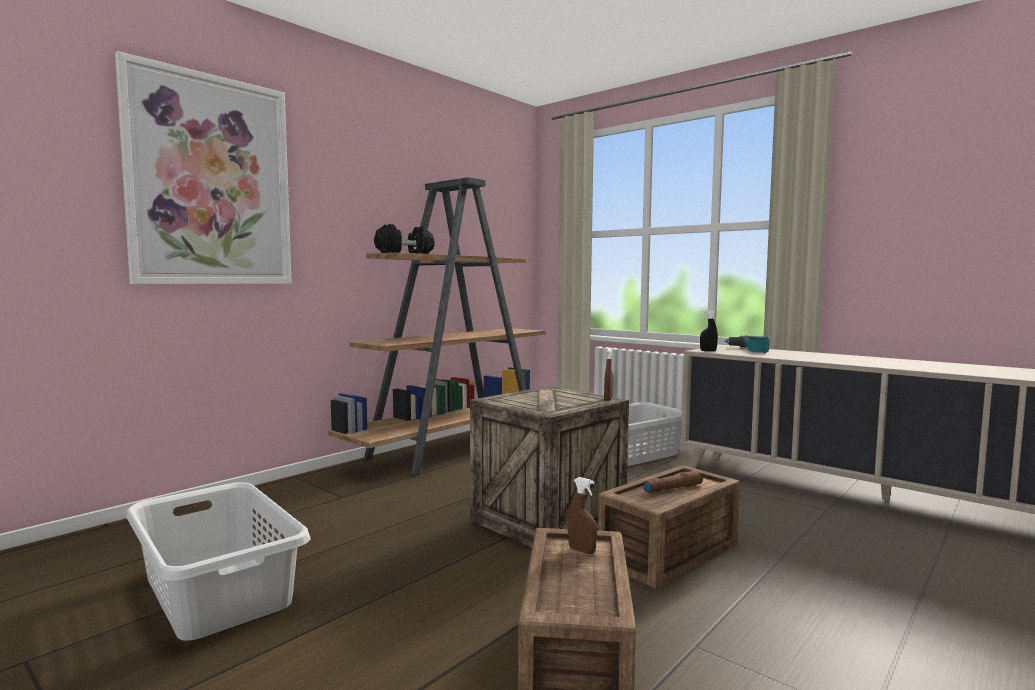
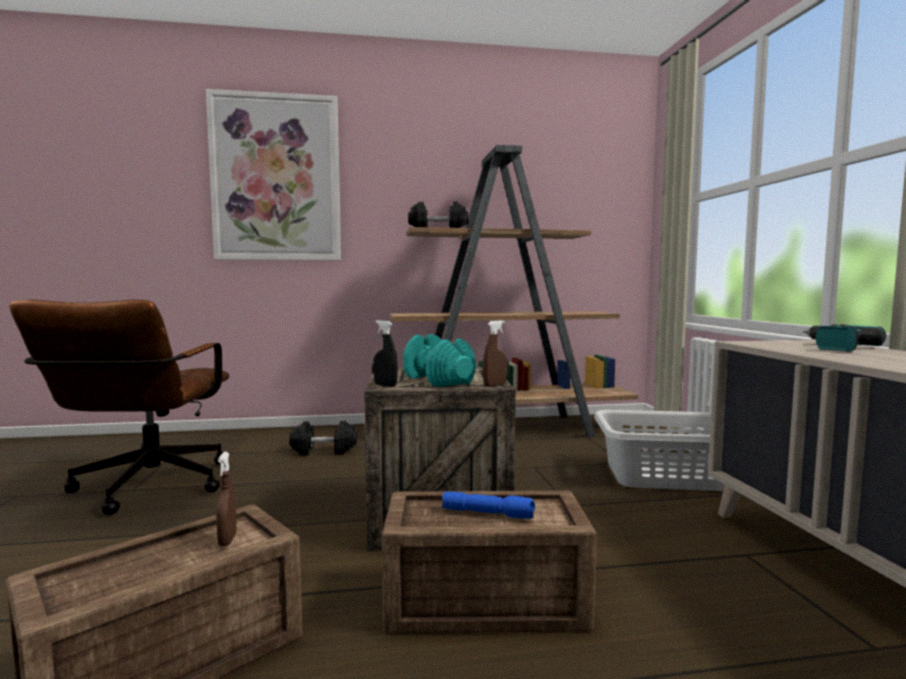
camera: 40 degrees right, 0 degrees up
(216, 592) = (145, 489): grey laundry basket -> brown office chair
(334, 503) = (323, 451): none -> black dumbbell
(559, 401) = (439, 380): none -> turquoise dumbbell
(672, 488) = (488, 513): brown flashlight -> blue flashlight
(708, 351) = (752, 343): black spray bottle -> black spray bottle (385, 385)

